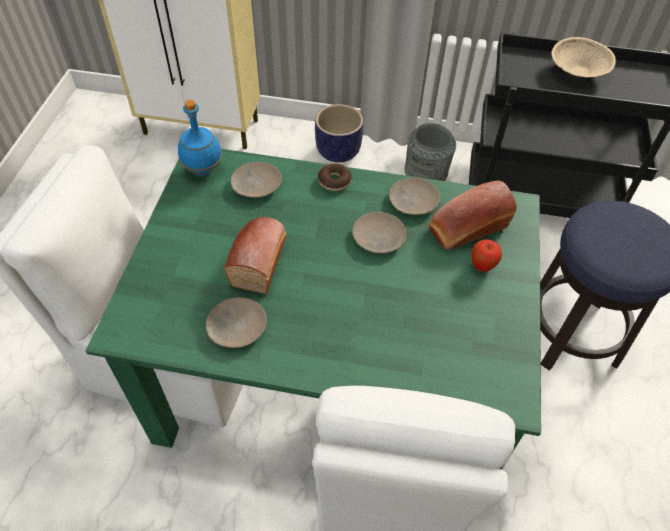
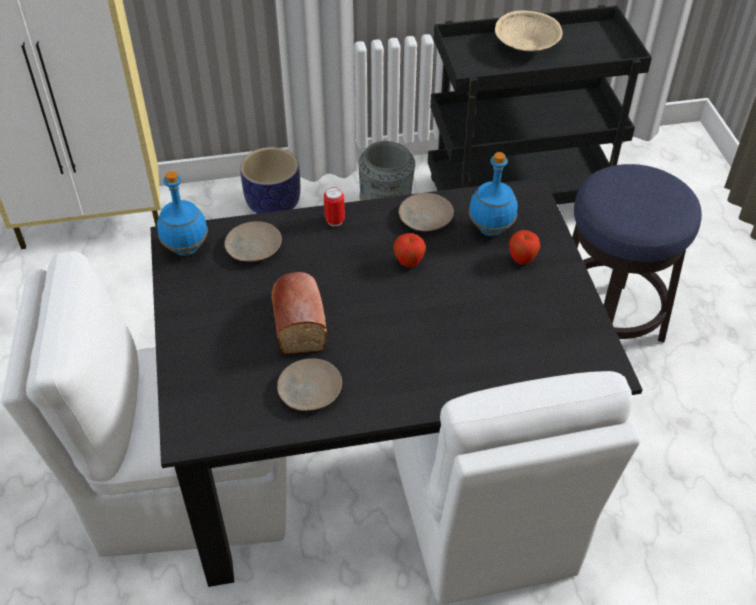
camera: 20 degrees left, 5 degrees down
(334, 181) = (335, 221): donut -> can
(334, 373) = (379, 443): green dining table -> black dining table
(379, 238) = (409, 263): beige plate -> apple
(466, 228) = (490, 229): bread -> blue bottle

